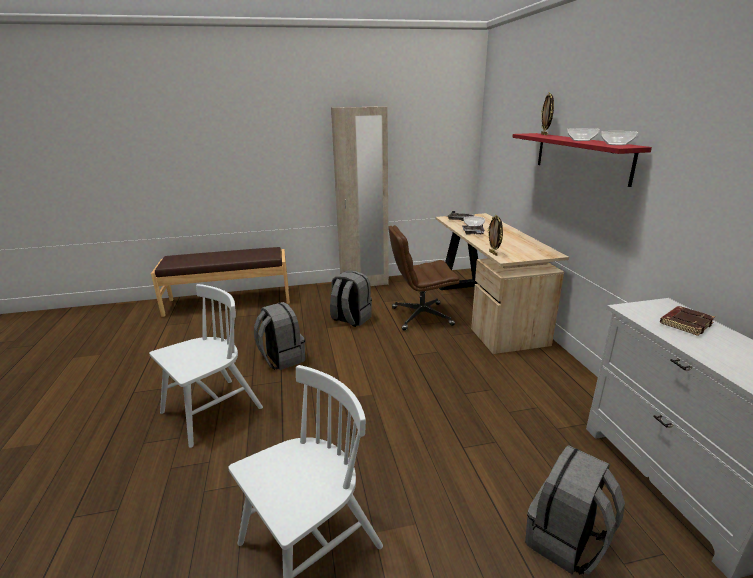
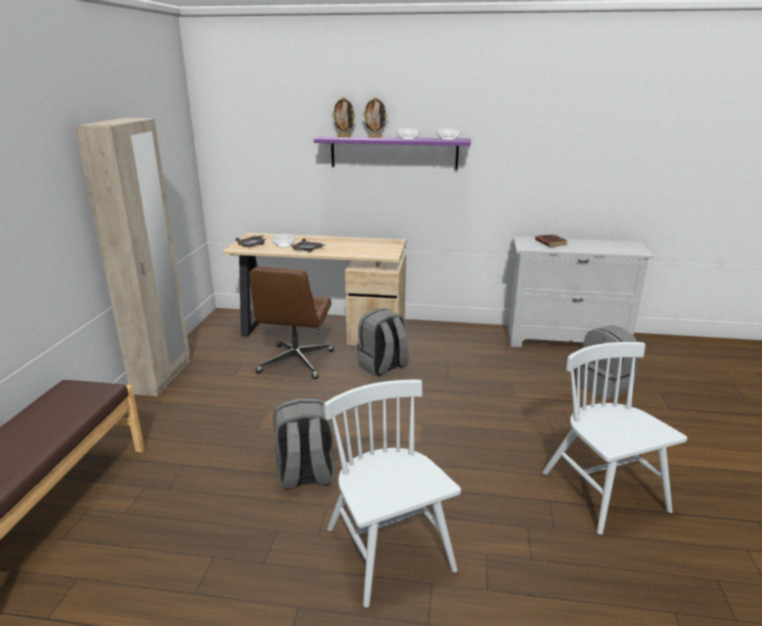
camera: 70 degrees left, 0 degrees up
(350, 319) = (254, 406): grey backpack -> grey backpack (382, 367)
(493, 253) = (372, 256): picture frame -> picture frame (375, 137)
(580, 156) = (394, 152): red shelf -> purple shelf

